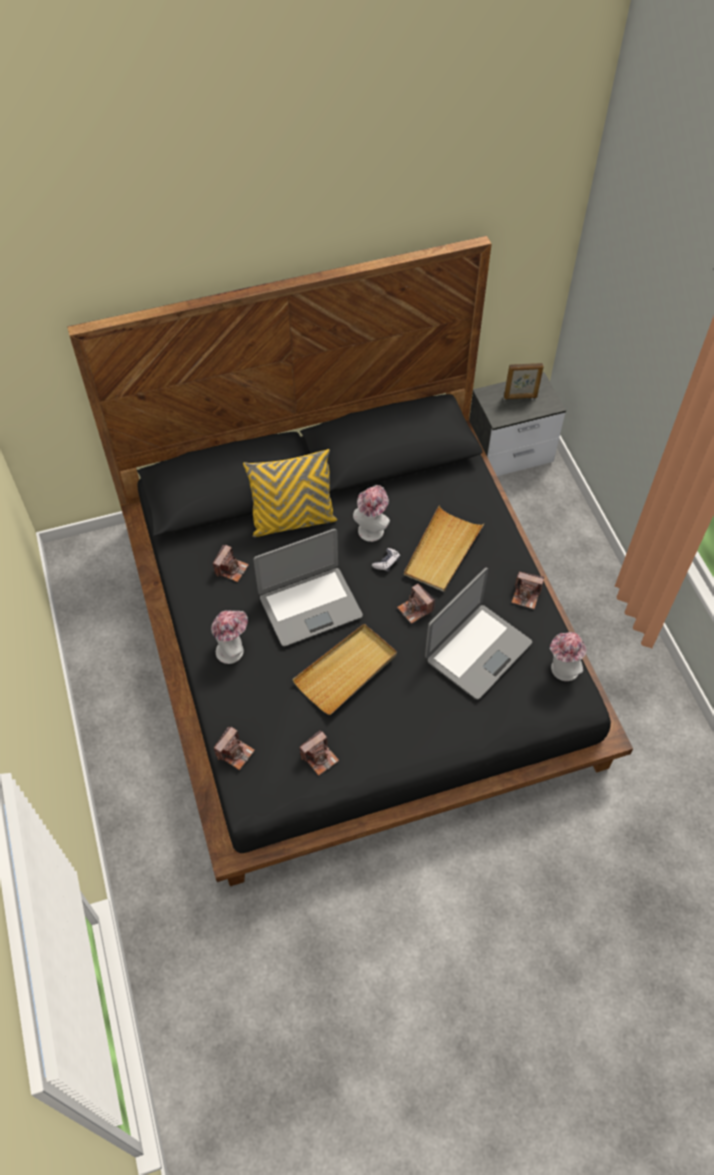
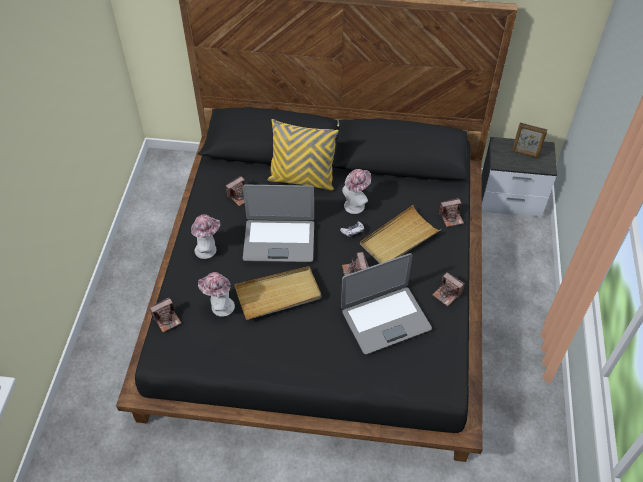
camera: 25 degrees right, 5 degrees down
(319, 757) = (224, 347): camera -> camera (451, 217)
(561, 670) = (444, 360): hat -> hat (219, 307)

